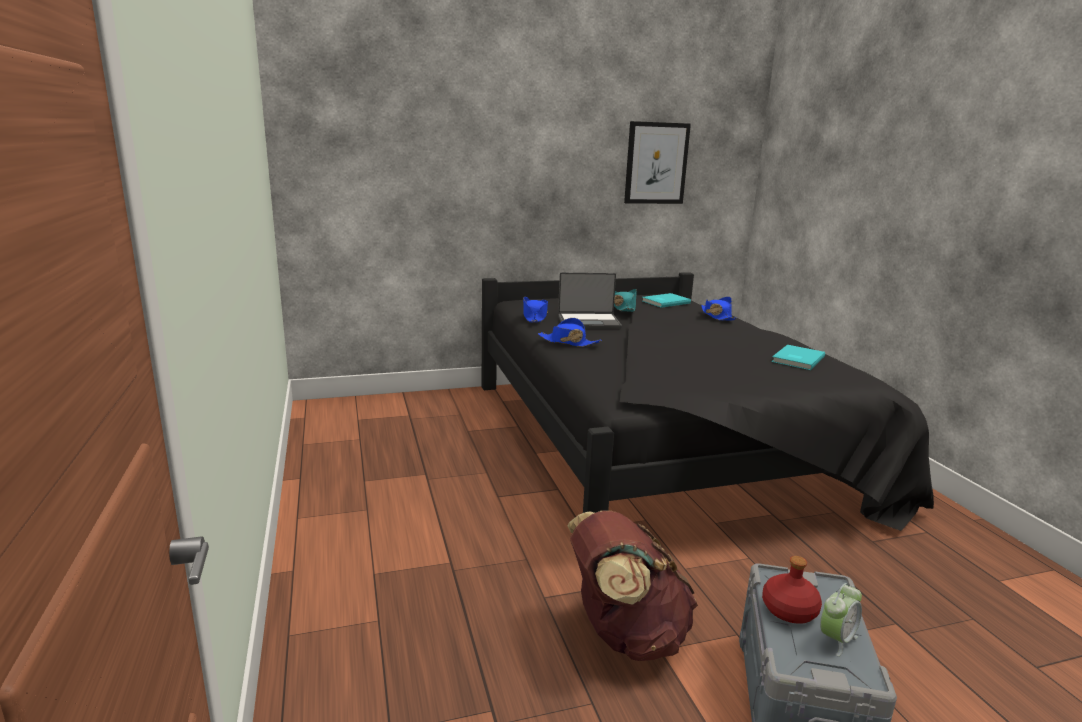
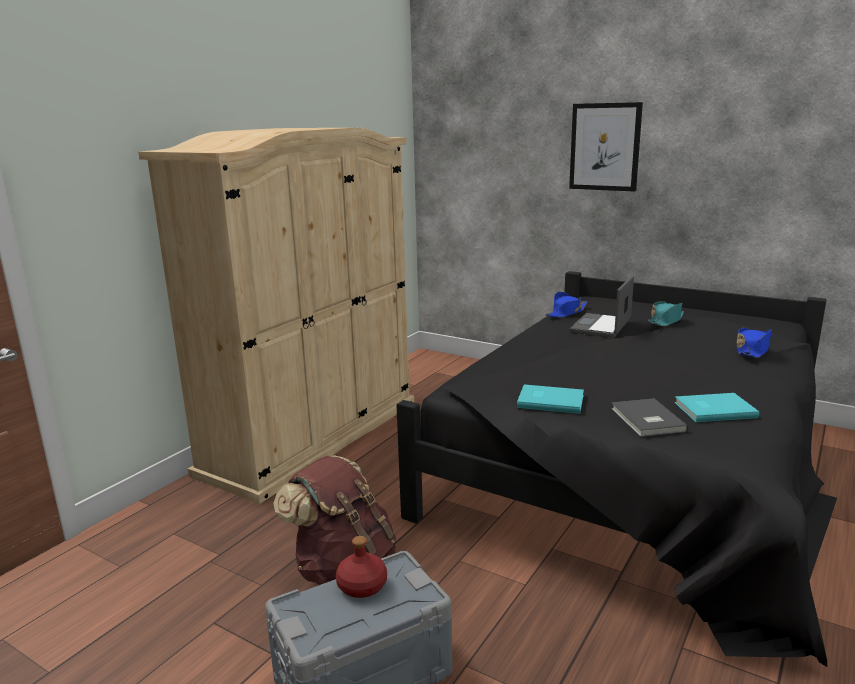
camera: 50 degrees right, 0 degrees up
(346, 534) = (313, 436): none -> beige wardrobe
(568, 342) = (535, 338): blue hat -> none
(588, 322) = (602, 327): laptop -> laptop turned 75 degrees clockwise
(656, 163) = (781, 160): picture -> picture (605, 147)
(664, 302) = (731, 325): turquoise book -> turquoise book (549, 400)
(790, 378) = (646, 420): none -> grey book
(836, 639) = (348, 618): alarm clock -> none

